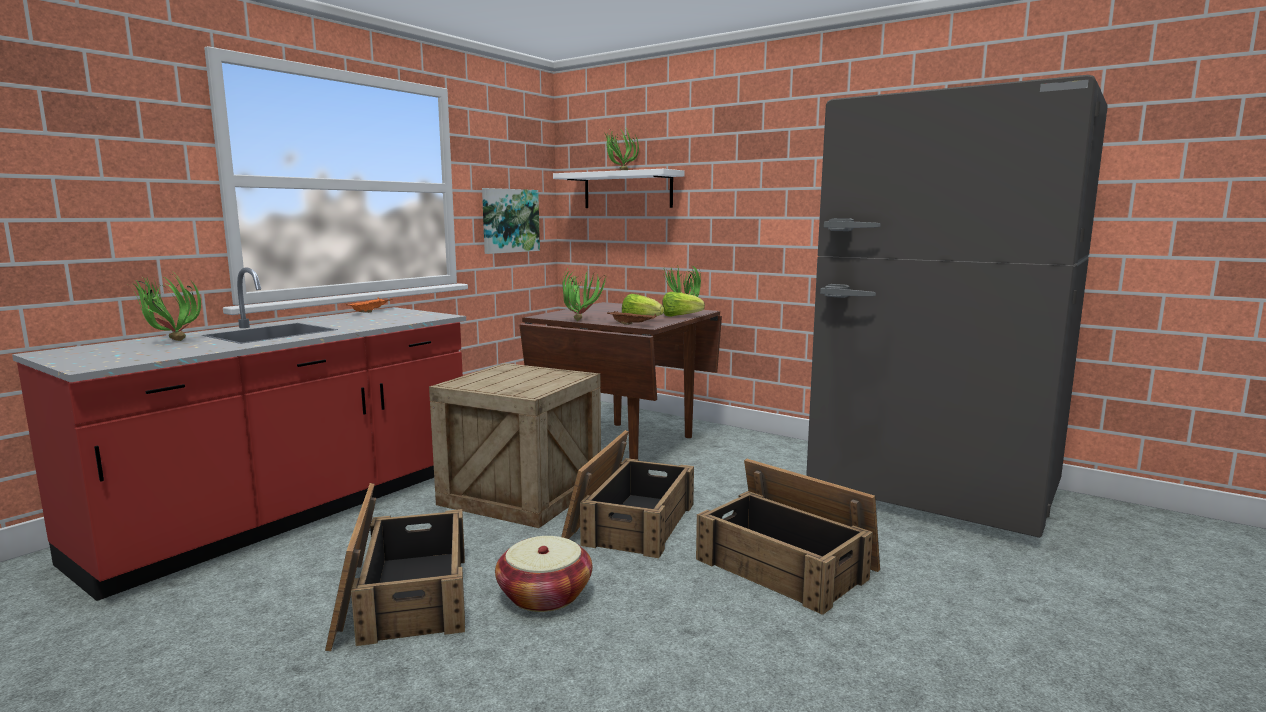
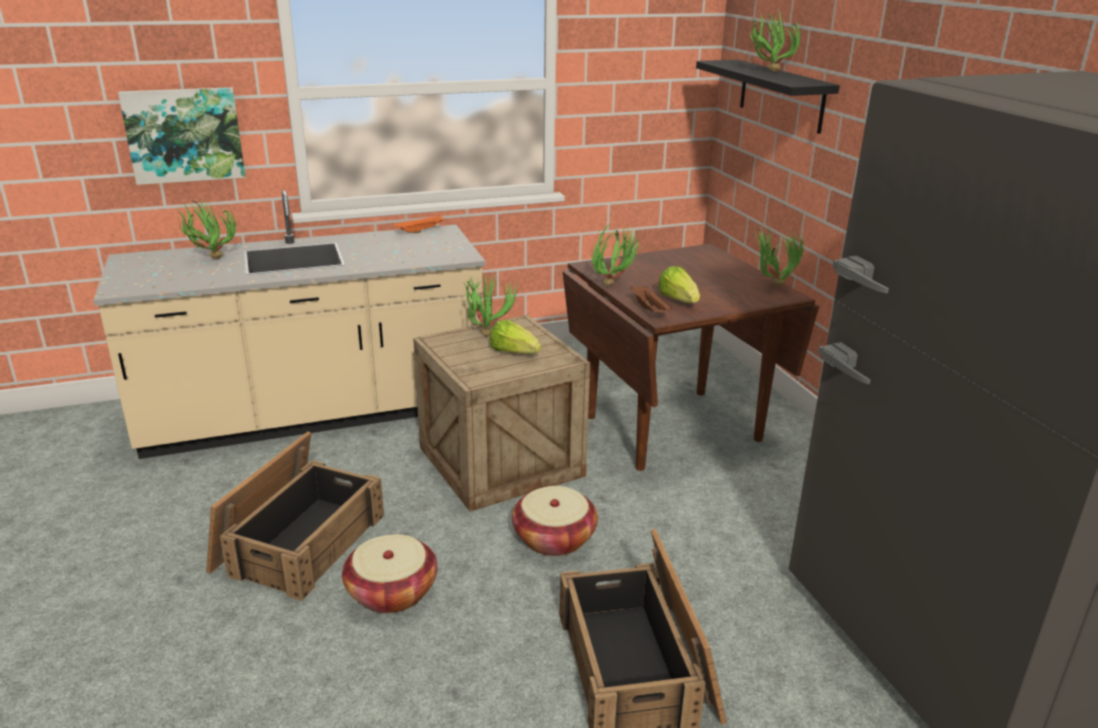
camera: 35 degrees right, 15 degrees up
(292, 512) = (316, 415): red counter -> beige counter
(490, 374) = (487, 332): none -> potted plant
(510, 220) = (638, 117): picture -> picture (184, 135)
(627, 190) = (781, 95): white shelf -> black shelf
(629, 522) = (554, 538): crate -> basket
(680, 316) = (738, 303): lettuce -> lettuce (513, 352)

